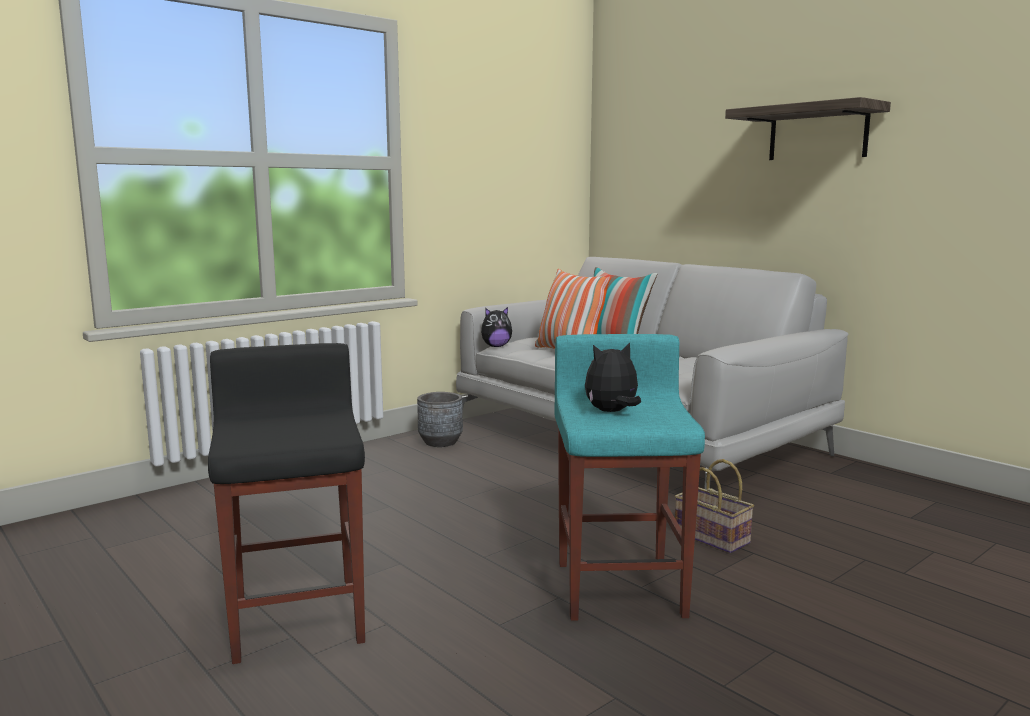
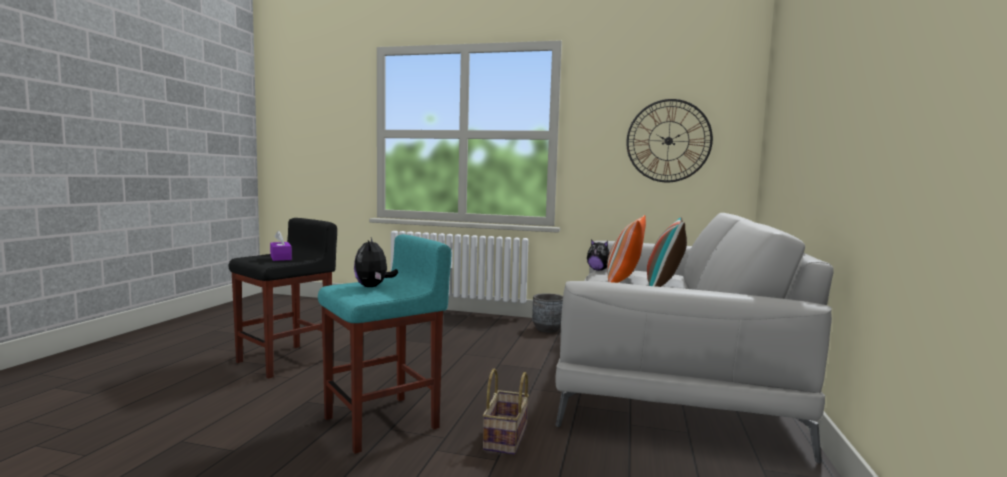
camera: 55 degrees right, 5 degrees down
(297, 428) = (280, 258): none -> purple tissue box
(518, 173) = (668, 141): none -> wall clock
(612, 412) = (373, 287): plush toy -> plush toy turned 135 degrees counterclockwise
(818, 133) = (851, 72): shelf -> none

